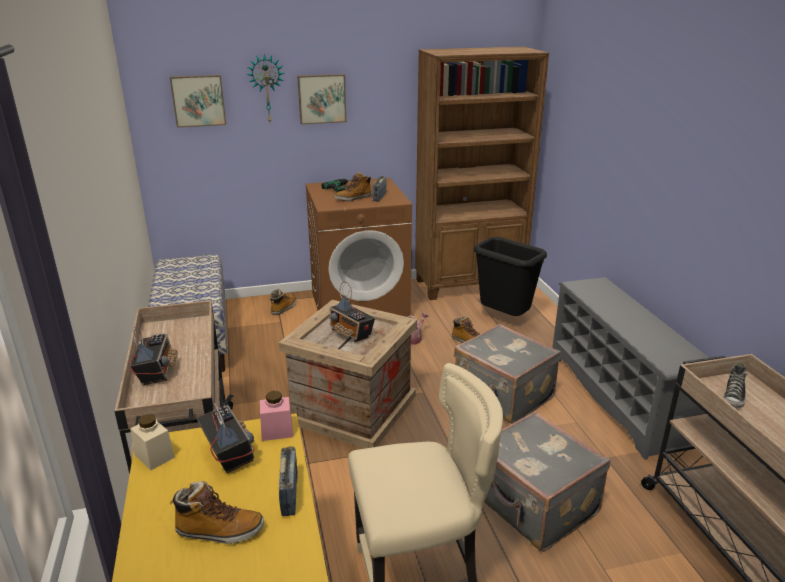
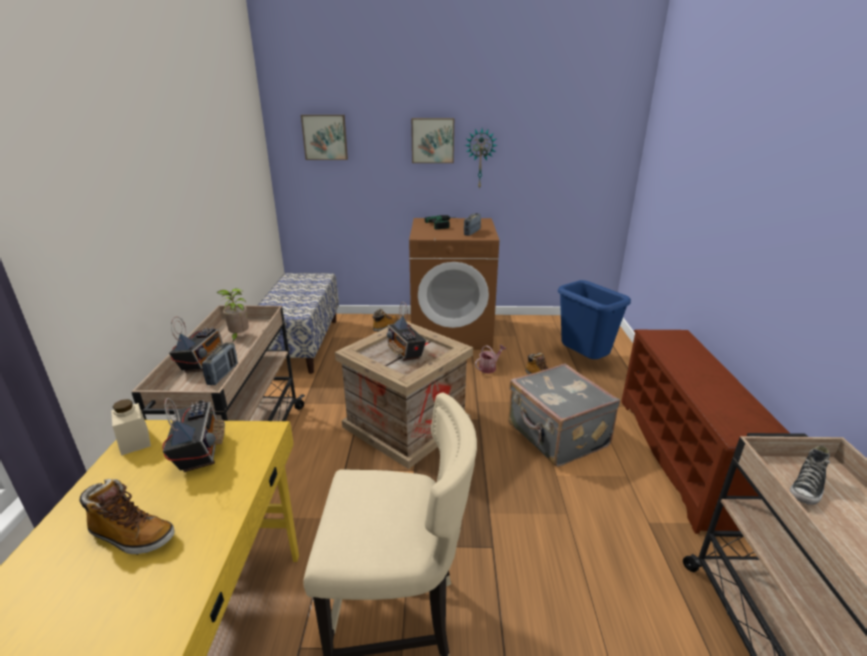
camera: 15 degrees right, 0 degrees up
(176, 340) = (239, 337): none -> potted plant
(266, 89) = (384, 129): wall clock -> wall clock (480, 158)
(277, 431) = (259, 436): pink jar -> none
(289, 494) = (225, 508): radio -> radio (223, 374)
(353, 198) = (447, 232): boot -> none
(469, 285) = (560, 326): brown bookcase -> none
(504, 318) = (583, 360): black trash can -> blue trash can
(533, 506) = (550, 561): grey suitcase -> none
(617, 397) = (681, 457): grey shoe rack -> brown shoe rack

